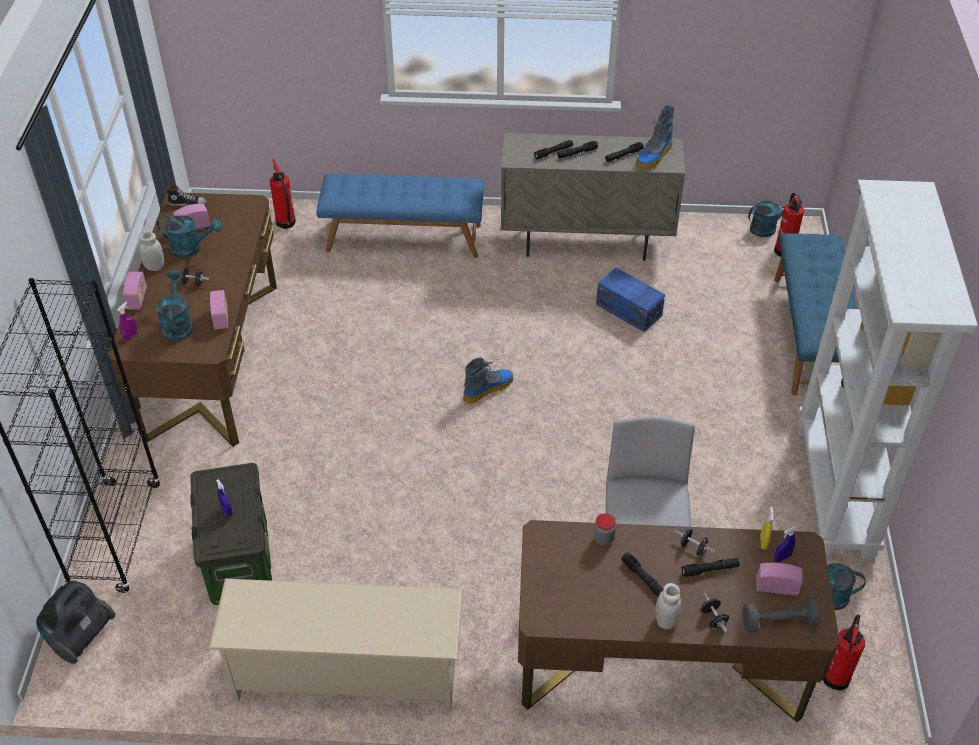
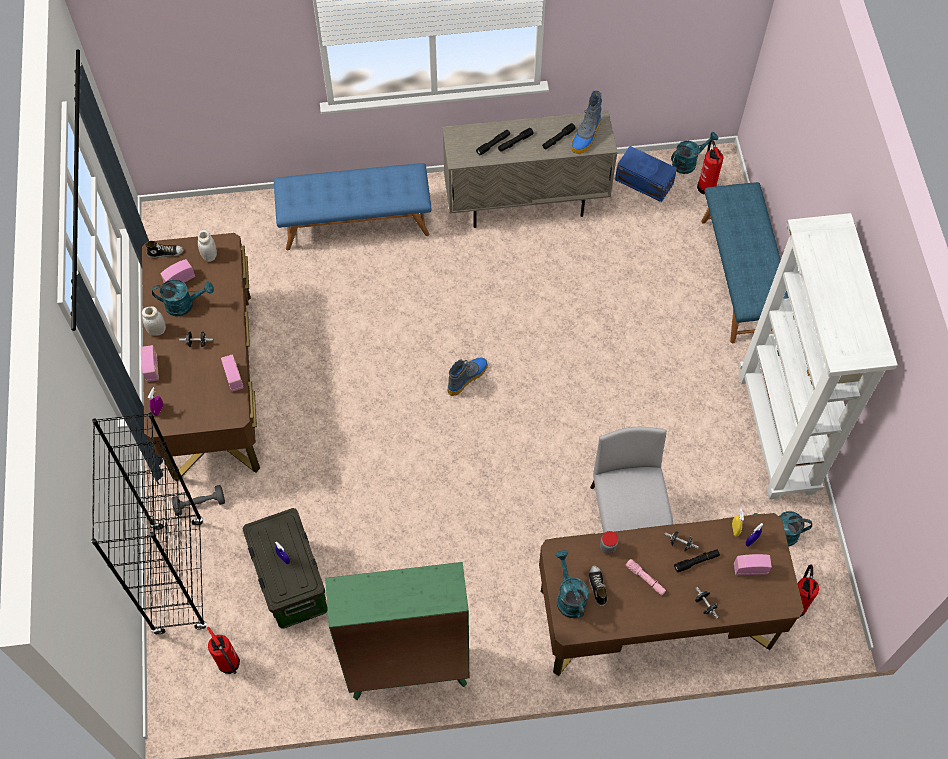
camera: 10 degrees left, 15 degrees up
(80, 637) = (177, 675): vacuum cleaner -> none
(177, 325) = (196, 391): turquoise watering can -> turquoise watering can (569, 596)
(286, 223) = (240, 222): fire extinguisher -> fire extinguisher (229, 665)
(347, 673) = (407, 669): beige shoe rack -> green bookcase
(582, 578) = (597, 586): none -> shoe
(629, 311) = (577, 275): blue storage box -> blue storage box (644, 182)
(643, 579) = (645, 579): black flashlight -> pink flashlight
(665, 620) = (668, 613): white jar -> white jar (209, 255)
(778, 622) = (755, 599): grey dumbbell -> grey dumbbell (200, 504)

